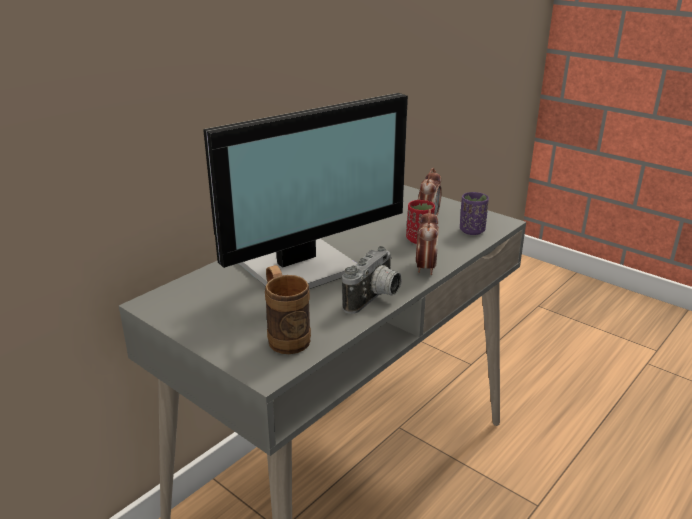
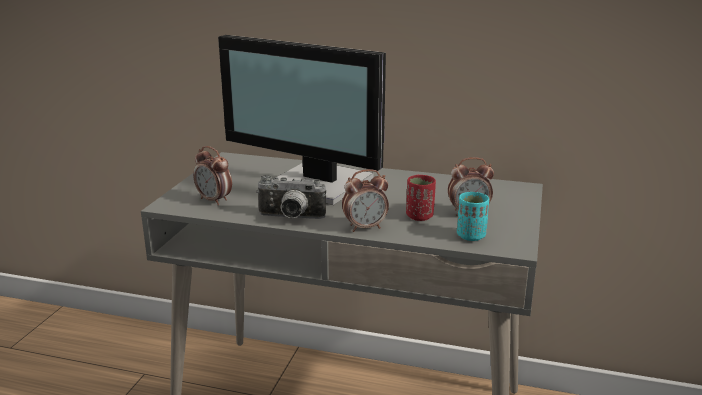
camera: 65 degrees right, 5 degrees down
(285, 336) = (214, 200): brown mug -> alarm clock
(472, 231) = (471, 236): purple cup -> turquoise cup

